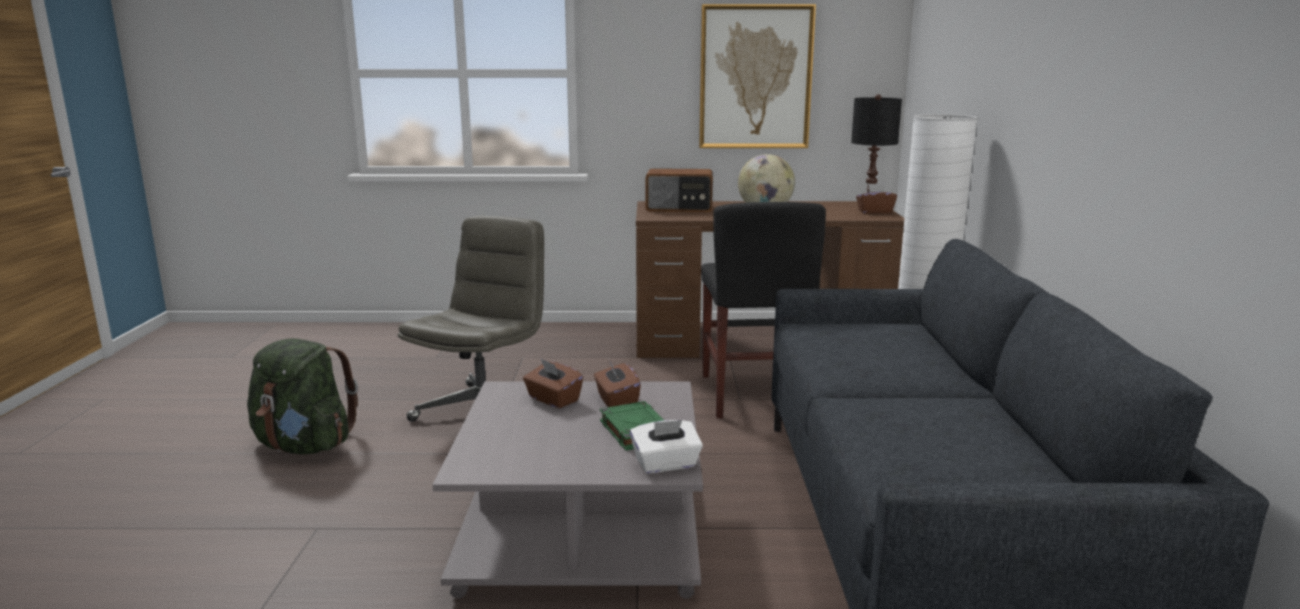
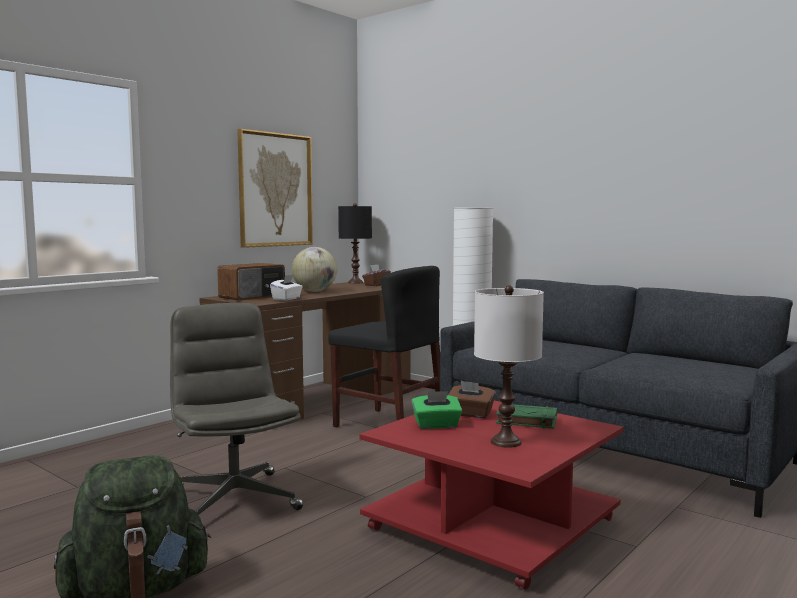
camera: 50 degrees left, 10 degrees down
(543, 441) = (506, 442): none -> white table lamp
(553, 399) = (436, 425): brown tissue box -> green tissue box
(584, 534) = (495, 524): grey coffee table -> red coffee table
(666, 464) = (586, 426): white tissue box -> white tissue box (287, 299)

